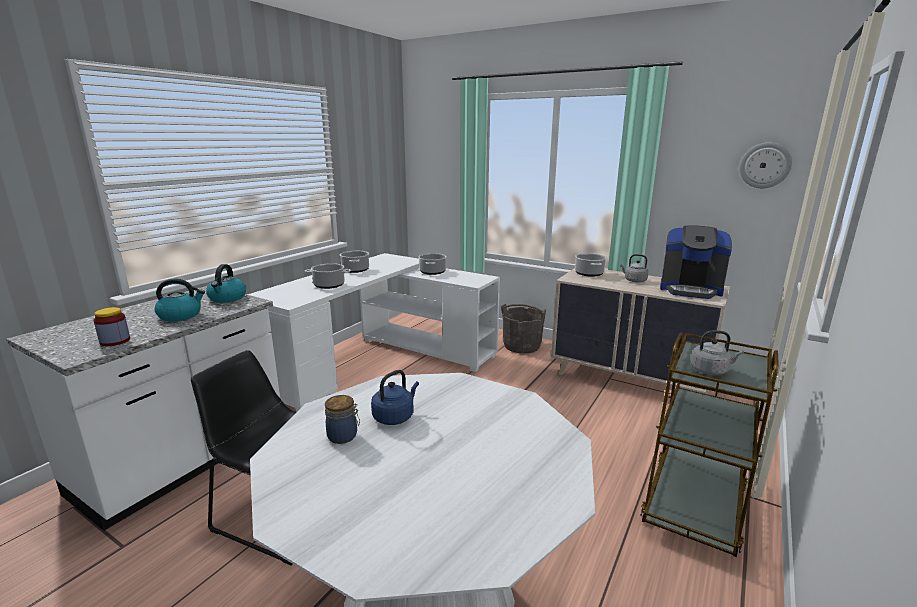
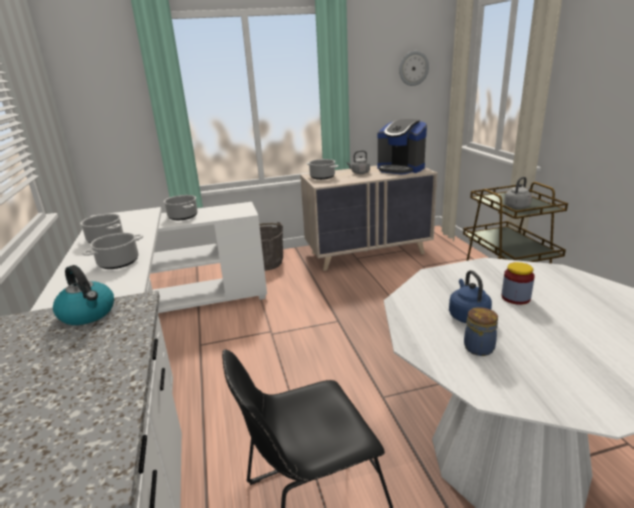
camera: 45 degrees left, 5 degrees up
(115, 341) = (89, 431): jar -> jar (515, 298)
(181, 315) = (86, 357): kettle -> none
(690, 289) = (400, 169): coffee machine -> coffee machine turned 60 degrees clockwise

